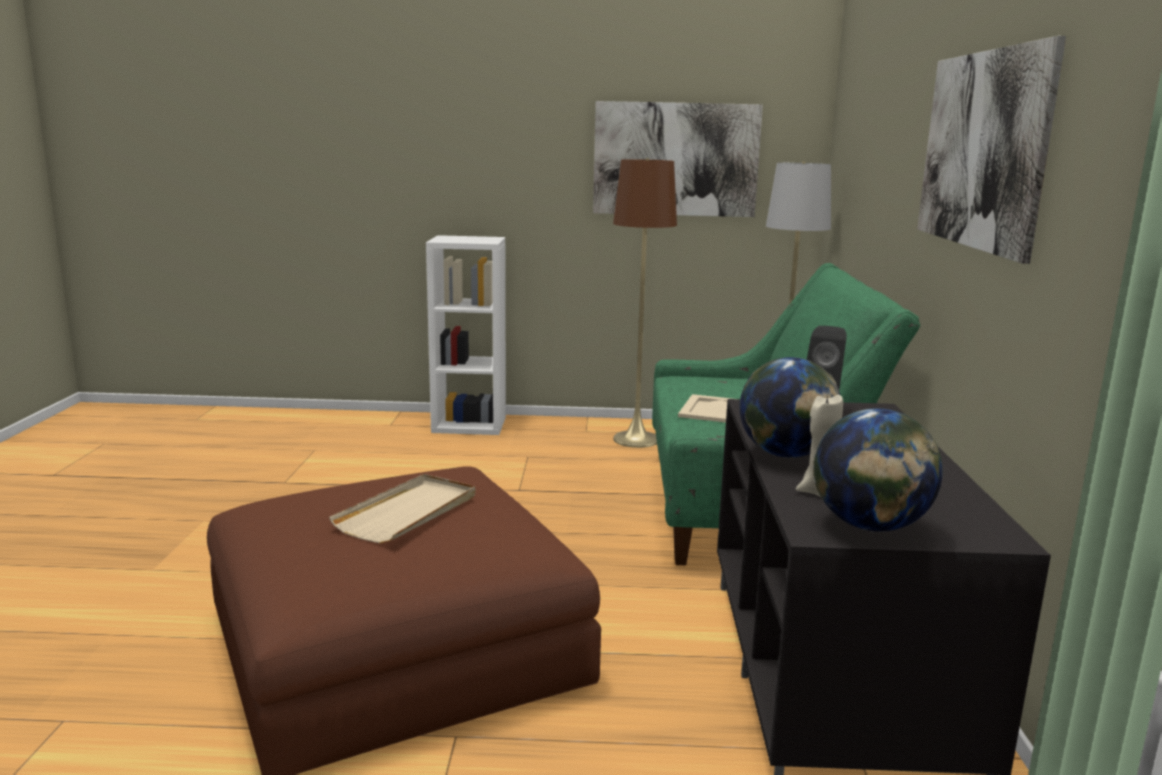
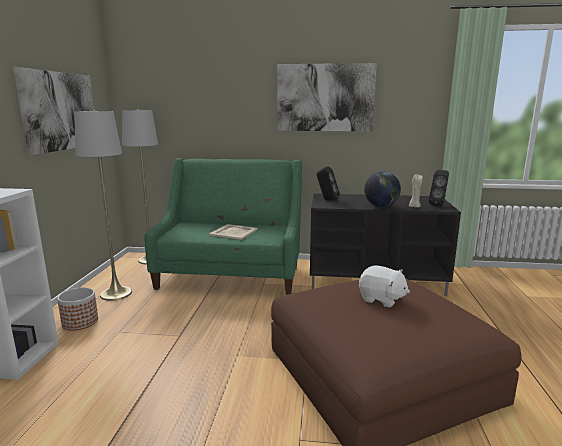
camera: 85 degrees left, 0 degrees up
(408, 512) = (381, 299): beige tray -> white plush toy
(550, 435) = (80, 322): none -> planter
(636, 439) = (116, 293): brown floor lamp -> grey floor lamp
(870, 526) = (438, 205): globe -> black speaker

